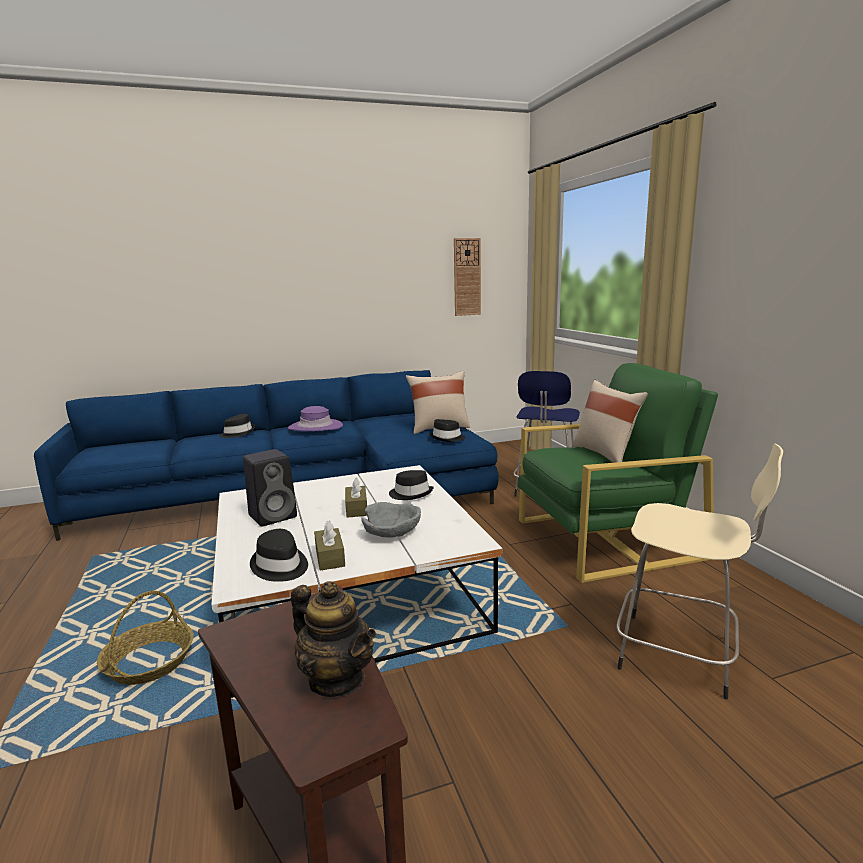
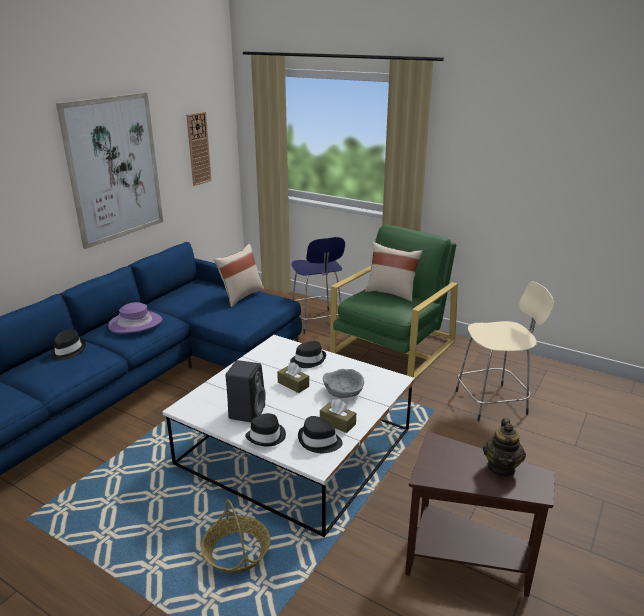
camera: 40 degrees left, 10 degrees up
(337, 679) = (501, 468): teapot -> teapot turned 105 degrees clockwise
(354, 280) = (114, 169): none -> picture
(447, 438) = (264, 305): black hat -> black hat (267, 436)

